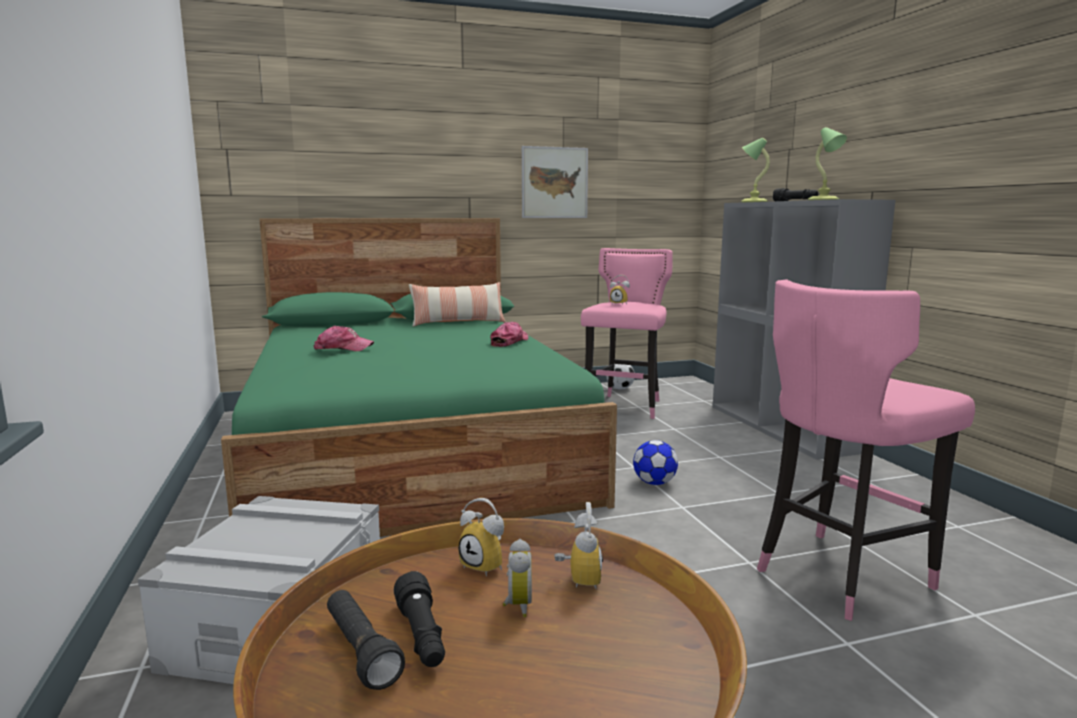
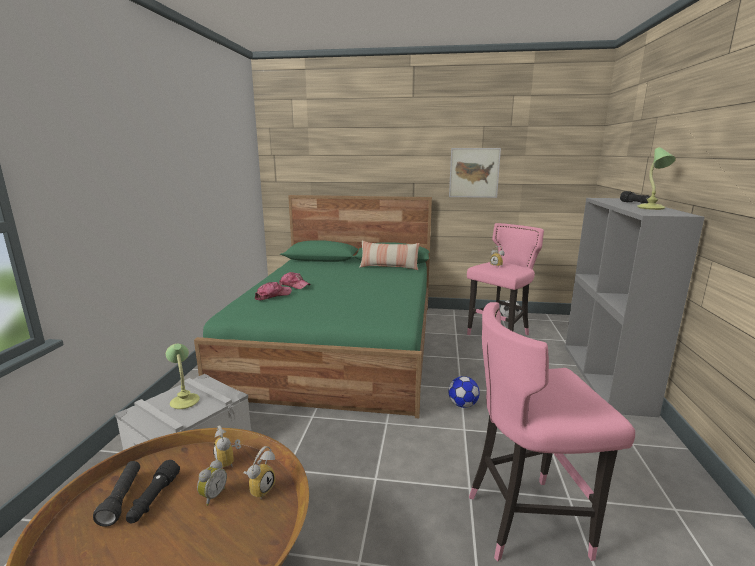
camera: 25 degrees right, 5 degrees up
(509, 342) = (396, 290): cap -> cap (273, 295)
(753, 202) = (609, 199): table lamp -> table lamp (185, 401)

